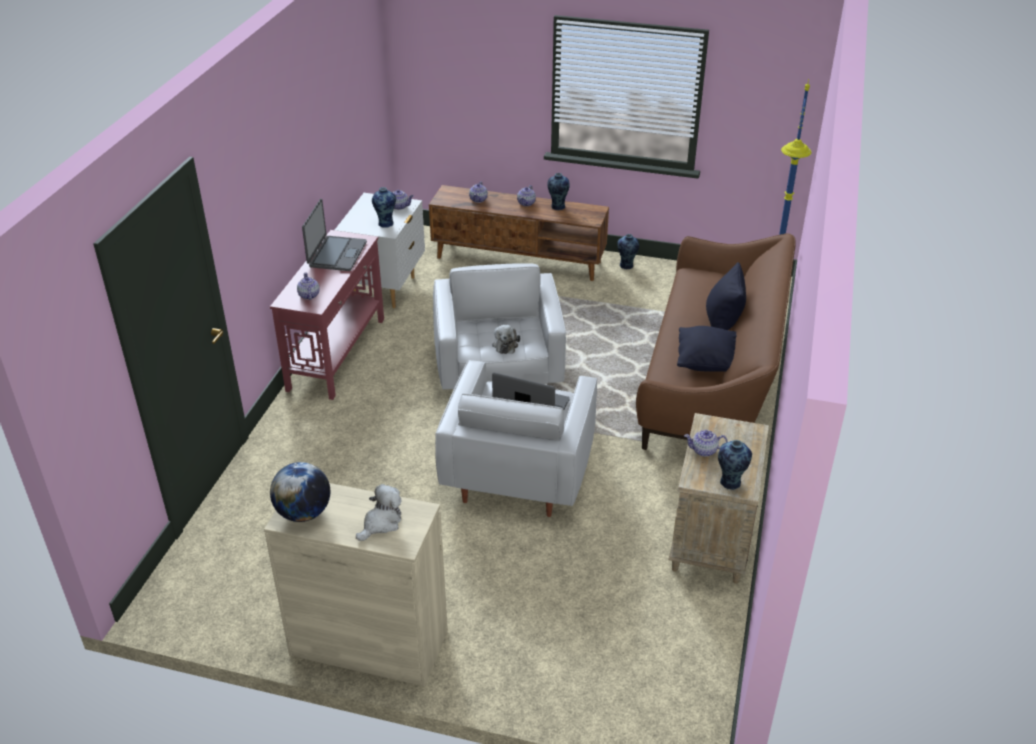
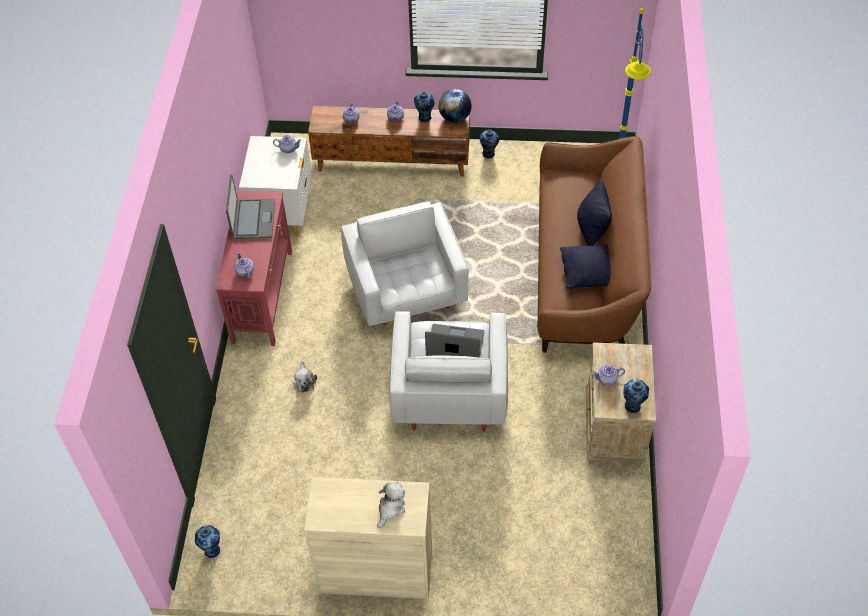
camera: 10 degrees left, 15 degrees up
(303, 513) = (329, 510): globe -> globe (455, 118)
(386, 223) = (282, 171): vase -> vase (212, 550)
(505, 344) = (417, 281): plush toy -> plush toy (304, 380)

